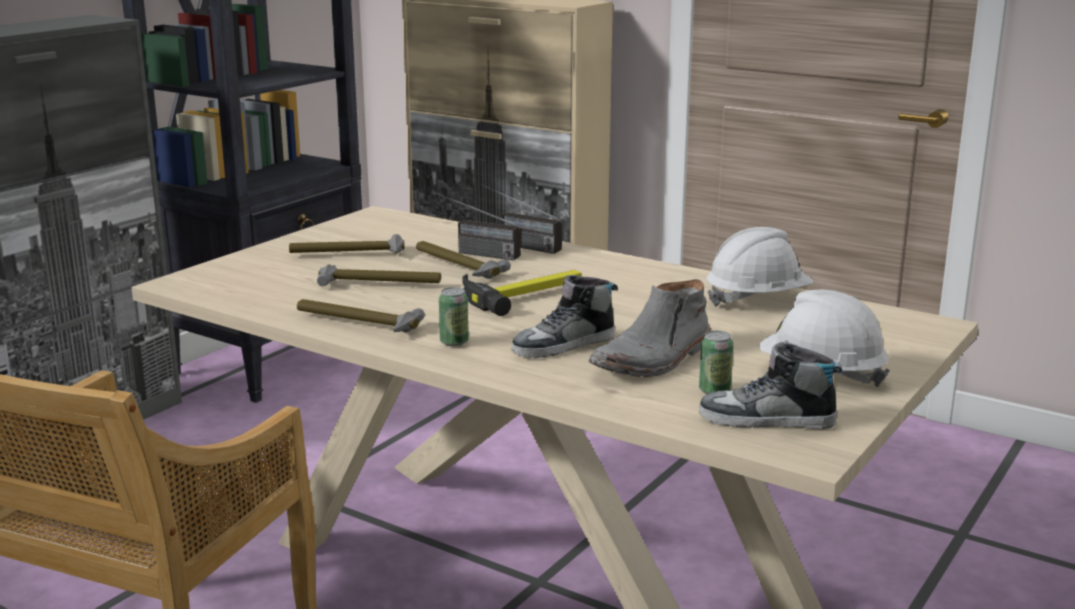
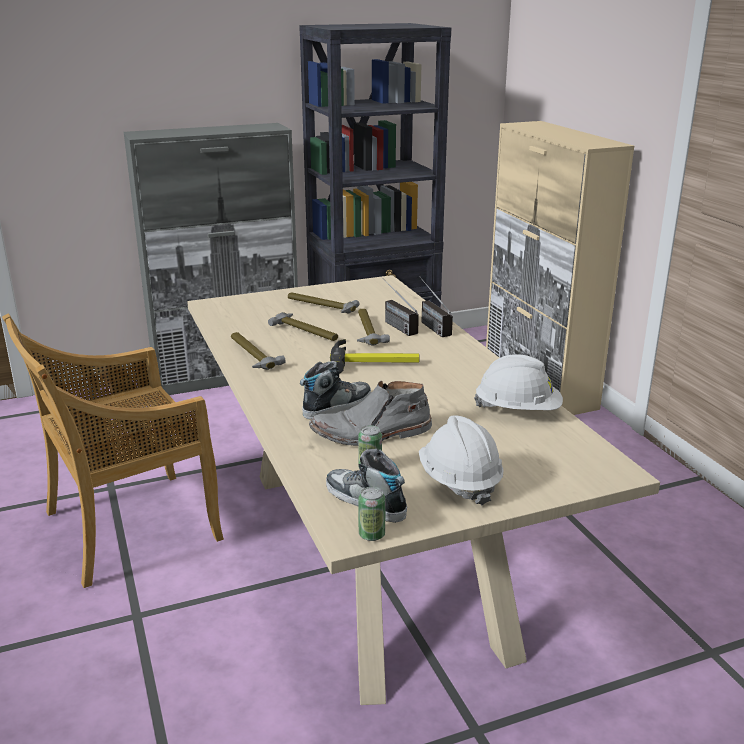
camera: 35 degrees right, 5 degrees up
(454, 342) = (281, 384): can -> can (371, 535)
(564, 345) = (337, 406): shoe -> shoe turned 135 degrees clockwise

